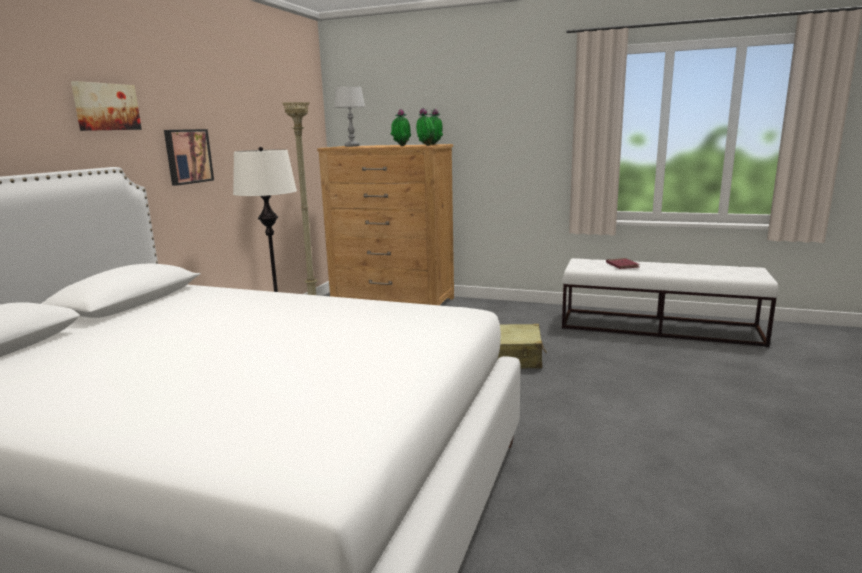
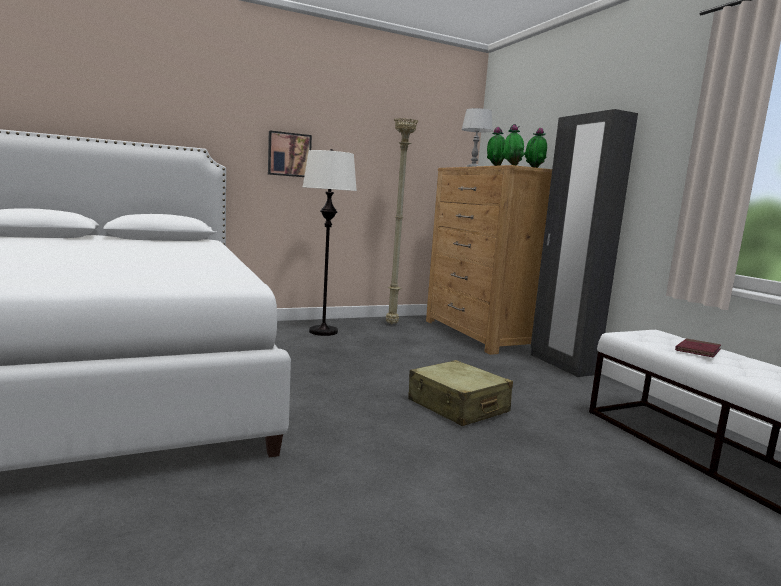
camera: 45 degrees right, 5 degrees down
(106, 107) = (217, 107): picture -> none
(485, 303) = (562, 364): none -> black wardrobe

